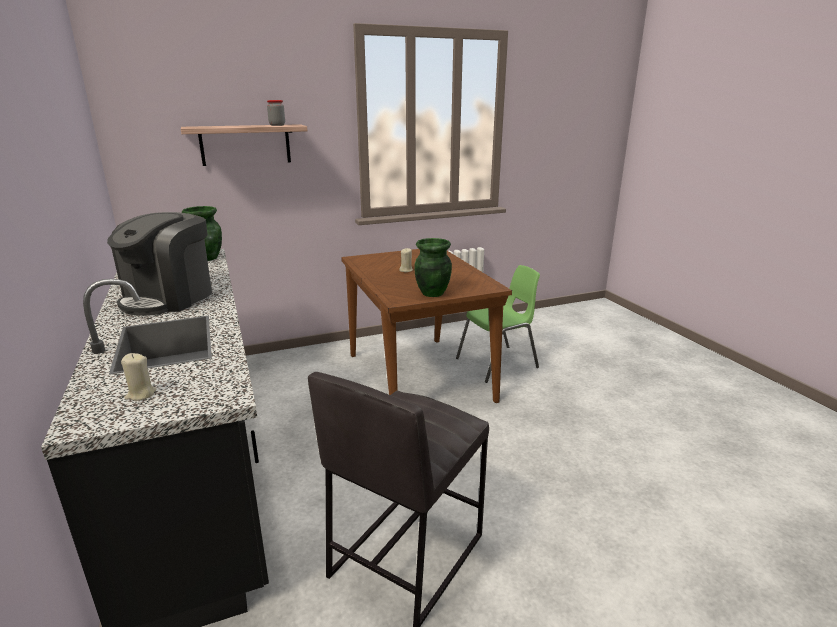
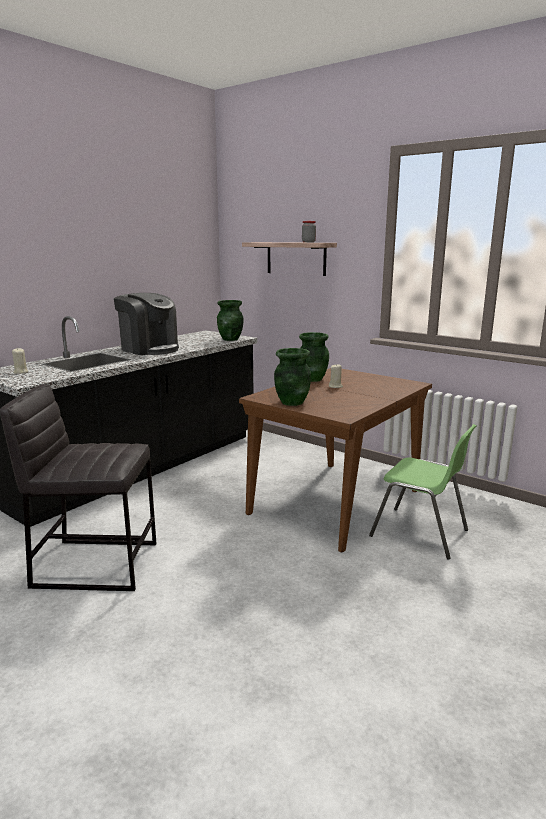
camera: 60 degrees right, 5 degrees down
(169, 298) = (149, 349): coffee machine -> coffee machine turned 135 degrees counterclockwise
(370, 271) = (312, 379): none -> green vase

